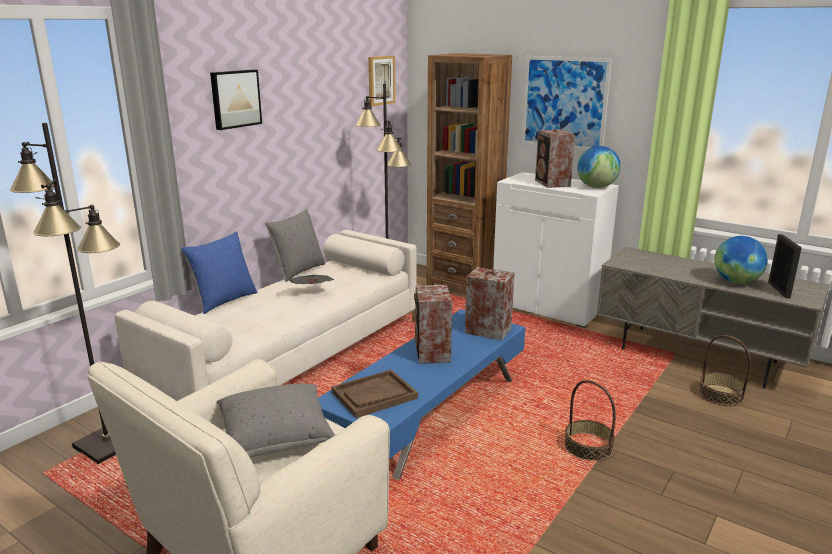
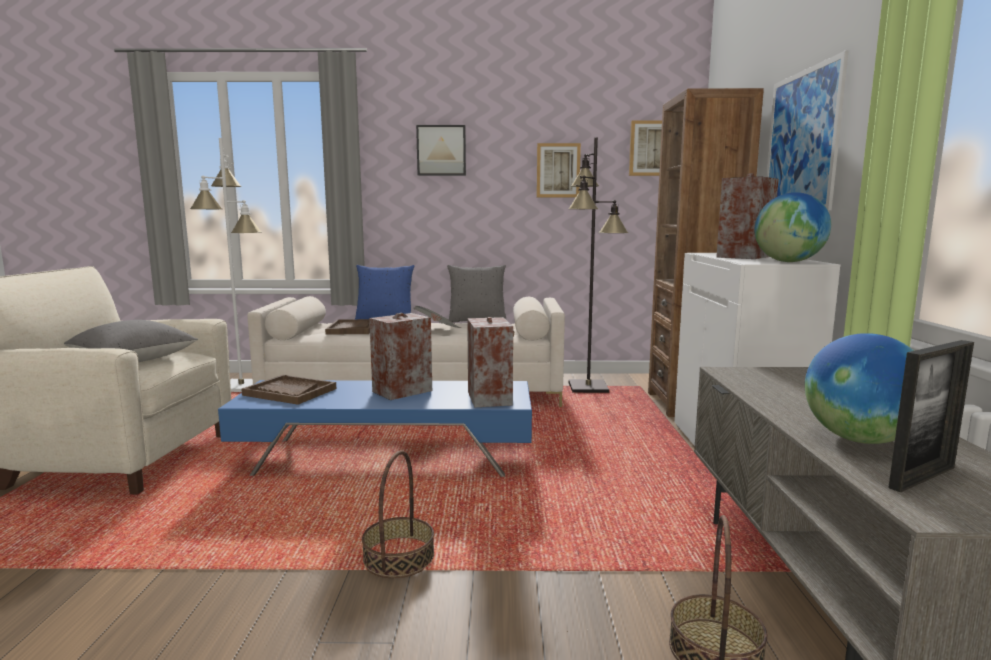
camera: 55 degrees right, 10 degrees down
(108, 444) = (242, 387): black floor lamp -> white floor lamp
(240, 320) = (352, 329): none -> brown tray
(325, 108) = (558, 170): none -> picture

